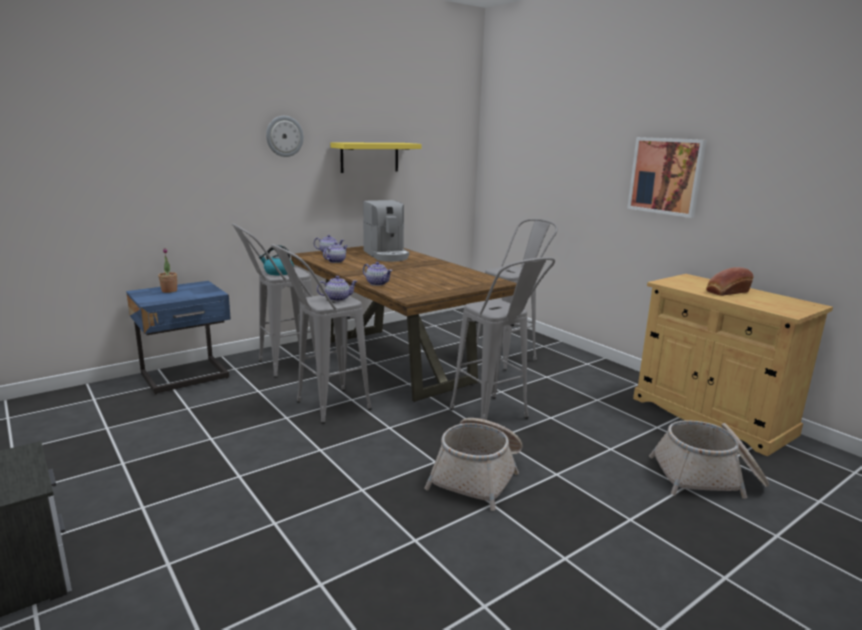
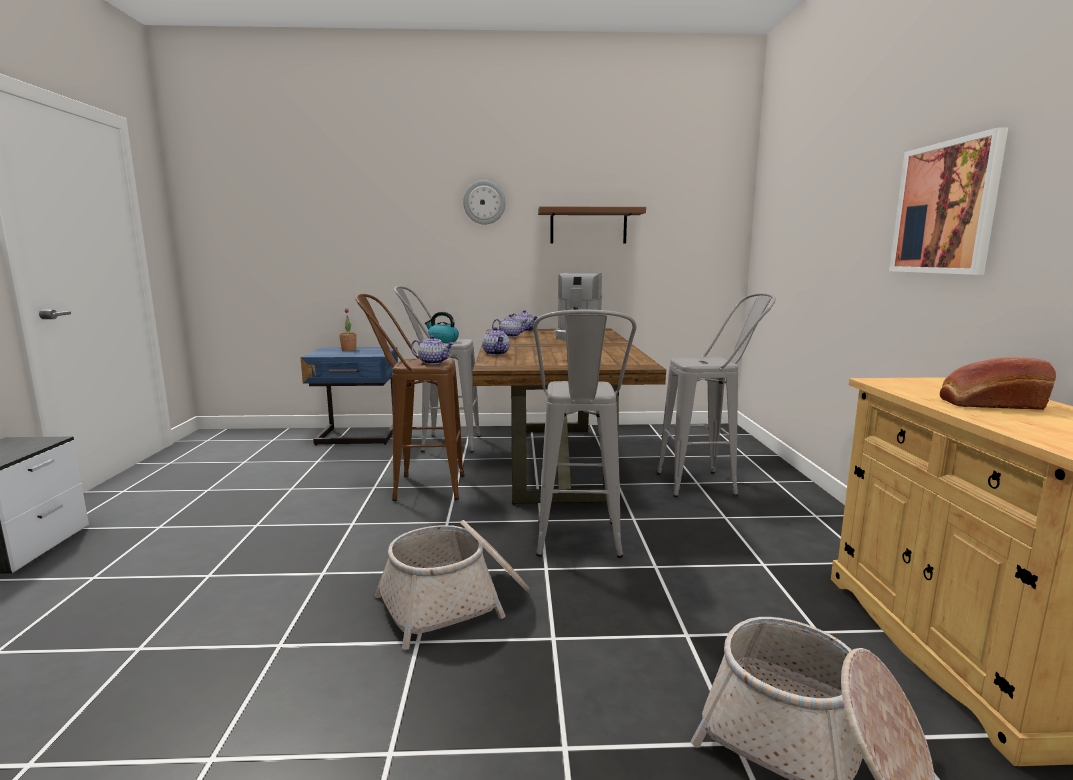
camera: 35 degrees right, 5 degrees down
(322, 409) = (416, 488): grey stool -> brown stool
(369, 157) = (588, 226): yellow shelf -> brown shelf

